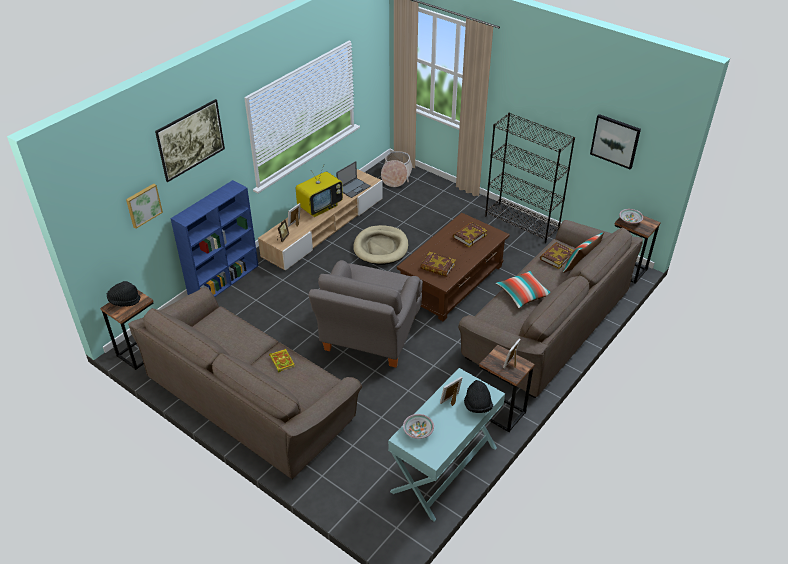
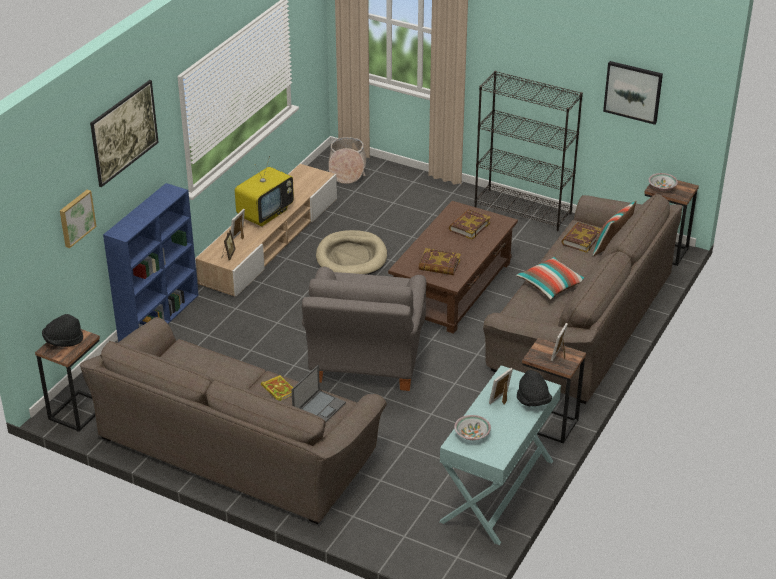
camera: 10 degrees left, 5 degrees down
(354, 187) = (302, 186): laptop -> laptop (319, 408)

